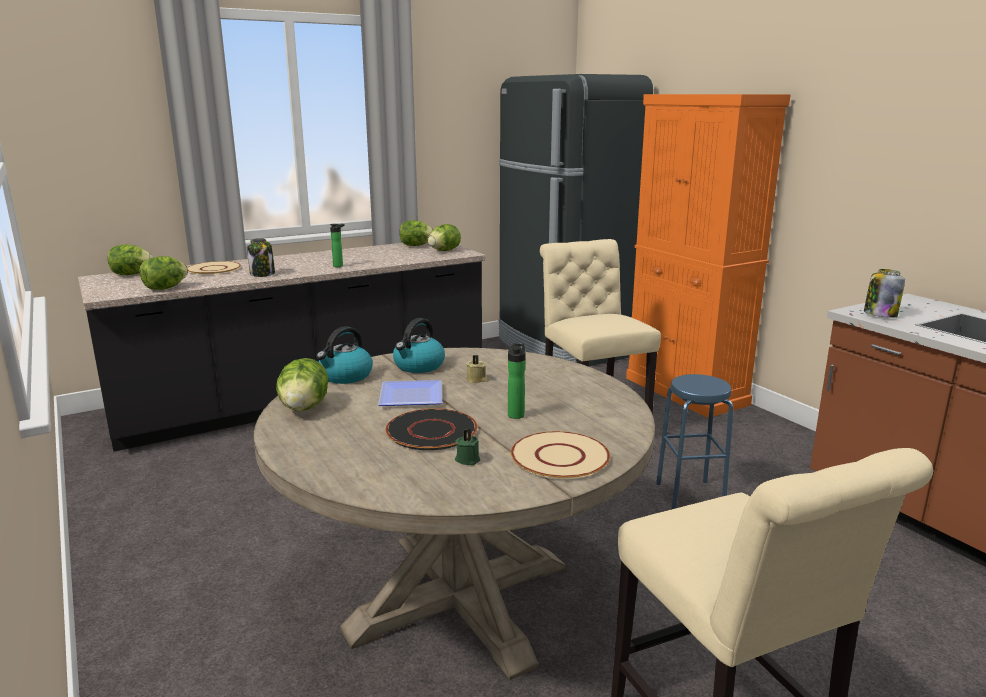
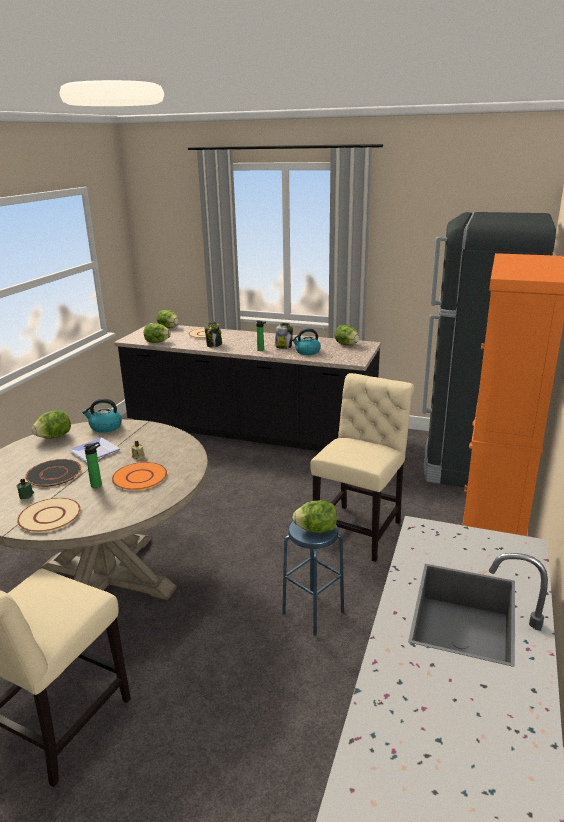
camera: 50 degrees right, 5 degrees up
(418, 366) = (141, 435): kettle -> kettle (307, 352)
(444, 251) = (349, 355): lettuce -> lettuce (316, 530)
(537, 391) = (140, 477): none -> orange plate
(880, 314) = (431, 540): jar -> jar (283, 346)

